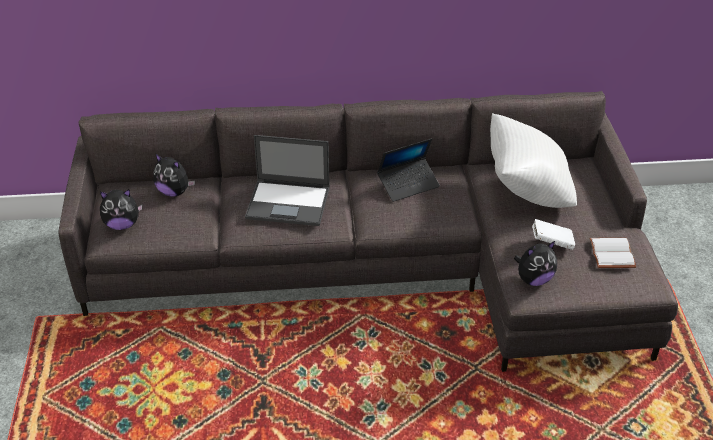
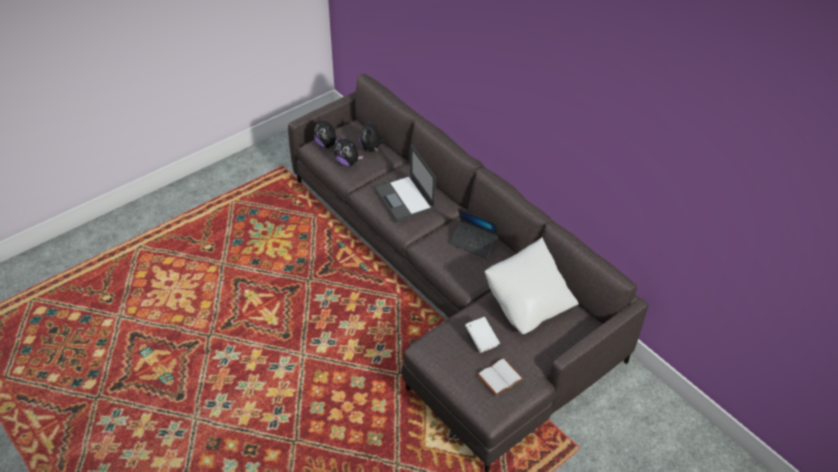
camera: 55 degrees right, 5 degrees up
(533, 279) = (440, 346): plush toy -> plush toy (348, 162)

